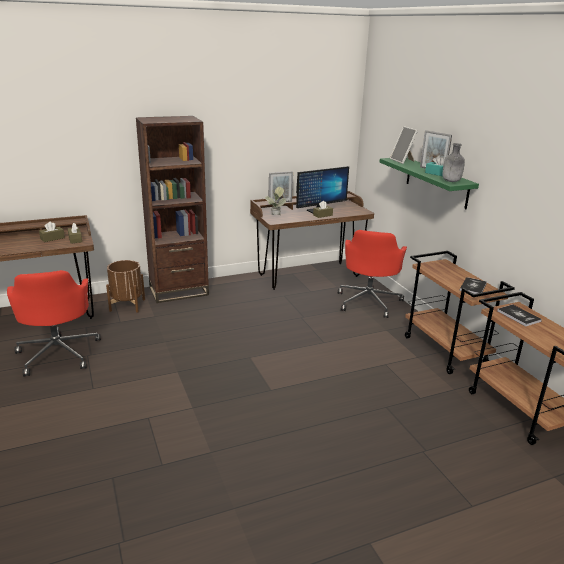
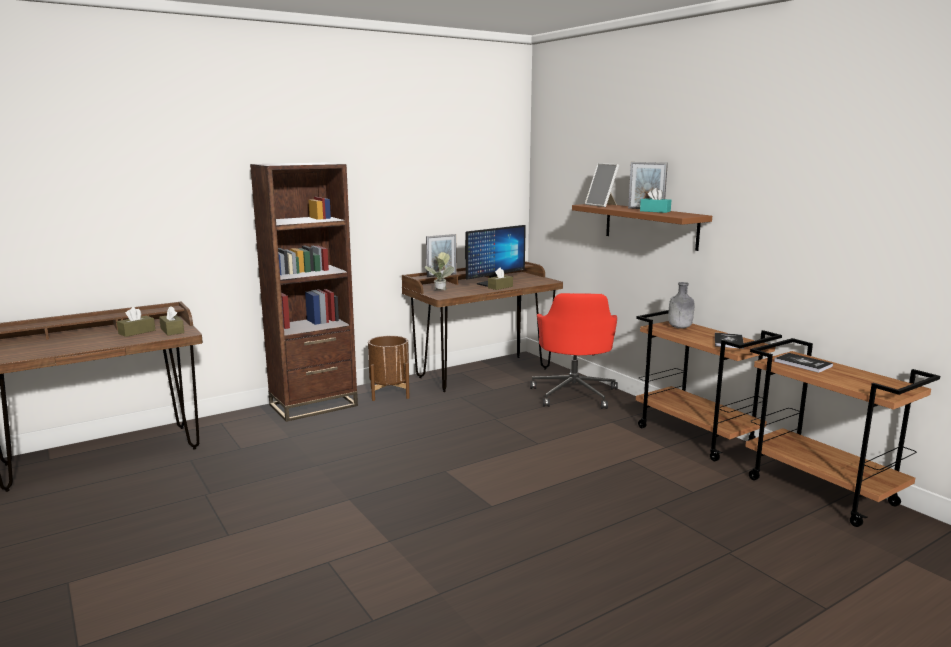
camera: 10 degrees left, 10 degrees down
(58, 353) = (158, 496): red office chair -> none
(127, 305) = (244, 428): brown planter -> brown planter (389, 393)
(436, 182) = (650, 225): green shelf -> brown shelf
(451, 181) = (678, 215): grey bottle -> grey bottle (680, 327)

